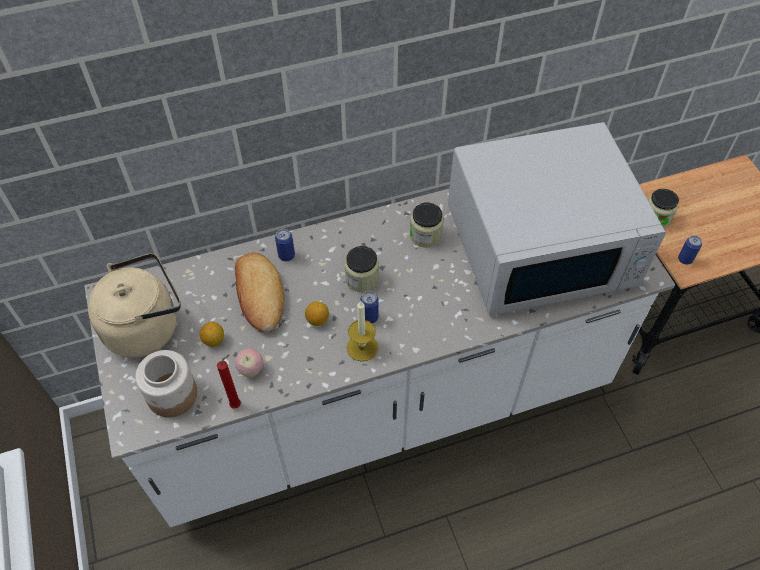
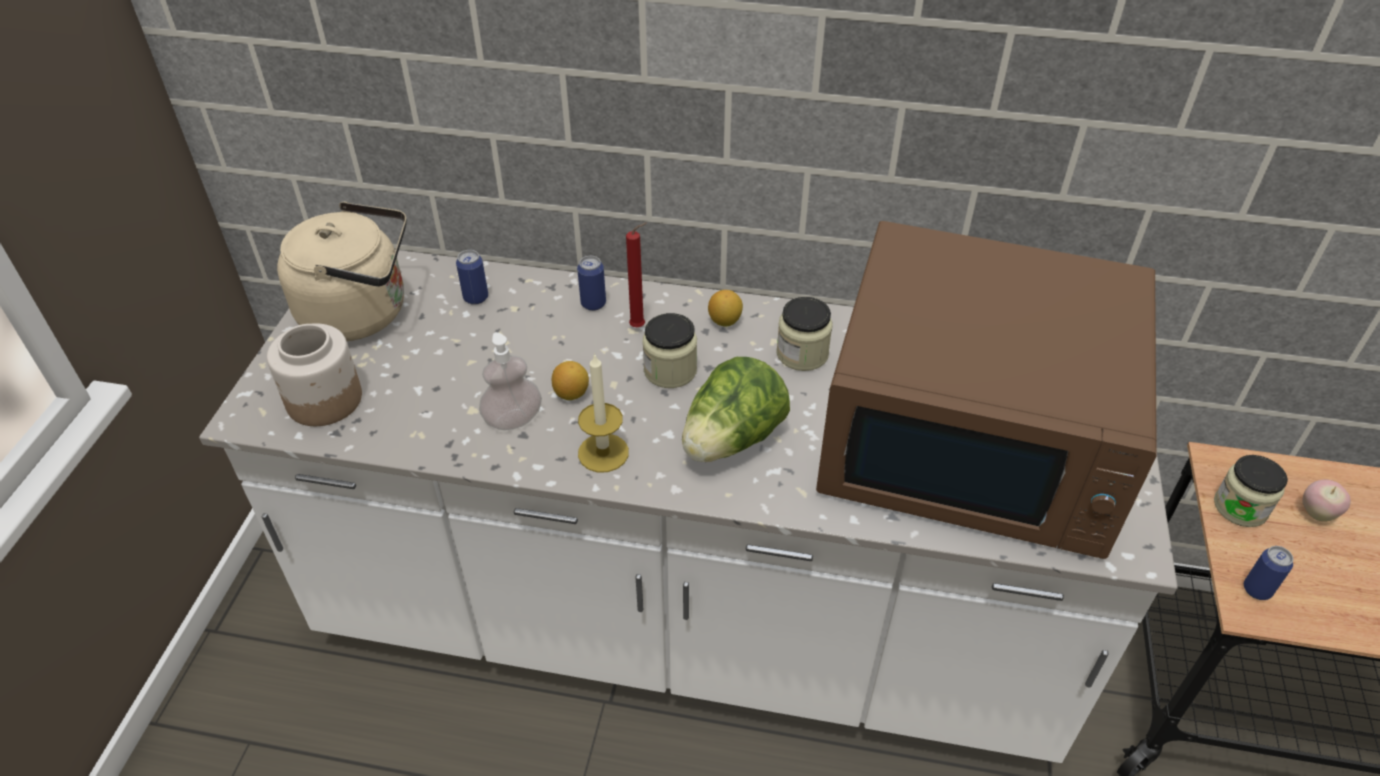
camera: 30 degrees right, 10 degrees down
(214, 340) = (424, 361): lemon -> lemon (725, 321)
(237, 404) = (389, 446): red candle -> red candle (640, 327)
(251, 370) = (439, 414): apple -> apple (1316, 513)
(259, 295) = (522, 334): bread -> none
(296, 352) = (513, 419): none -> soap dispenser
(369, 317) = (643, 420): can -> can (476, 298)
(425, 306) = (732, 440): none -> lettuce
(542, 246) = (974, 437): white microwave -> brown microwave

